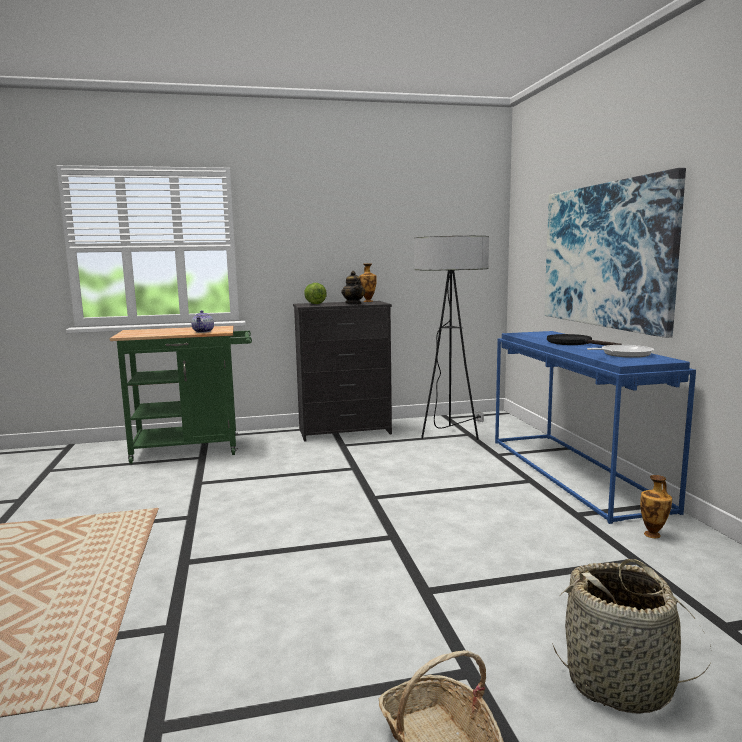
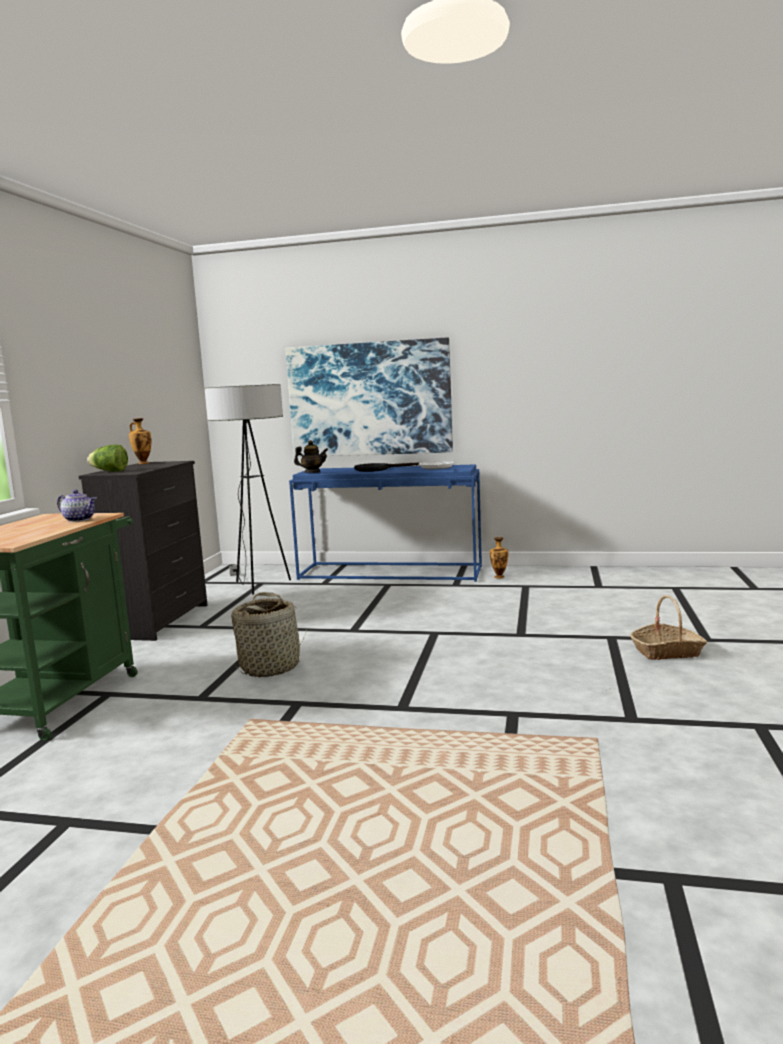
camera: 65 degrees left, 0 degrees up
(353, 304) = (157, 465): teapot -> teapot (312, 472)
(620, 682) = (632, 612): basket -> basket (270, 667)

